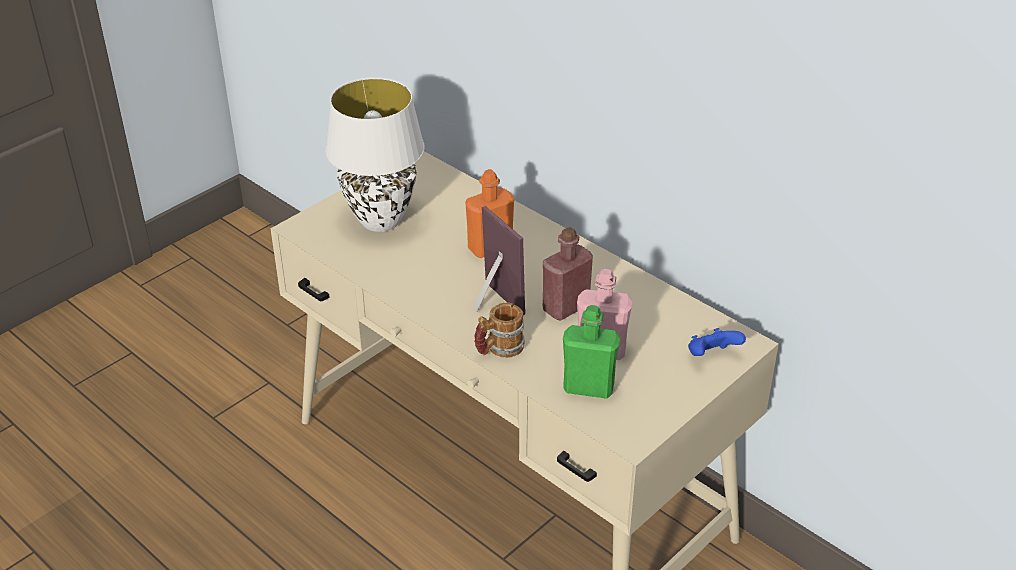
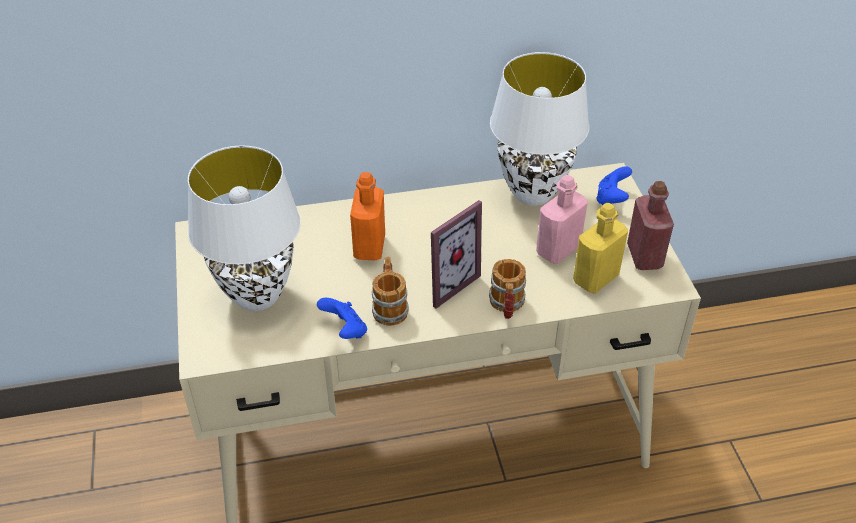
camera: 55 degrees left, 5 degrees up
(386, 278) = (345, 331): none -> blue game controller
(434, 288) = (389, 307): none -> mug
(491, 304) = (445, 282): picture frame -> picture frame turned 135 degrees clockwise
(566, 307) = (489, 243): red bottle -> red bottle (644, 256)
(588, 387) = (595, 278): green bottle -> yellow bottle
(659, 304) = (531, 194): none -> white table lamp

